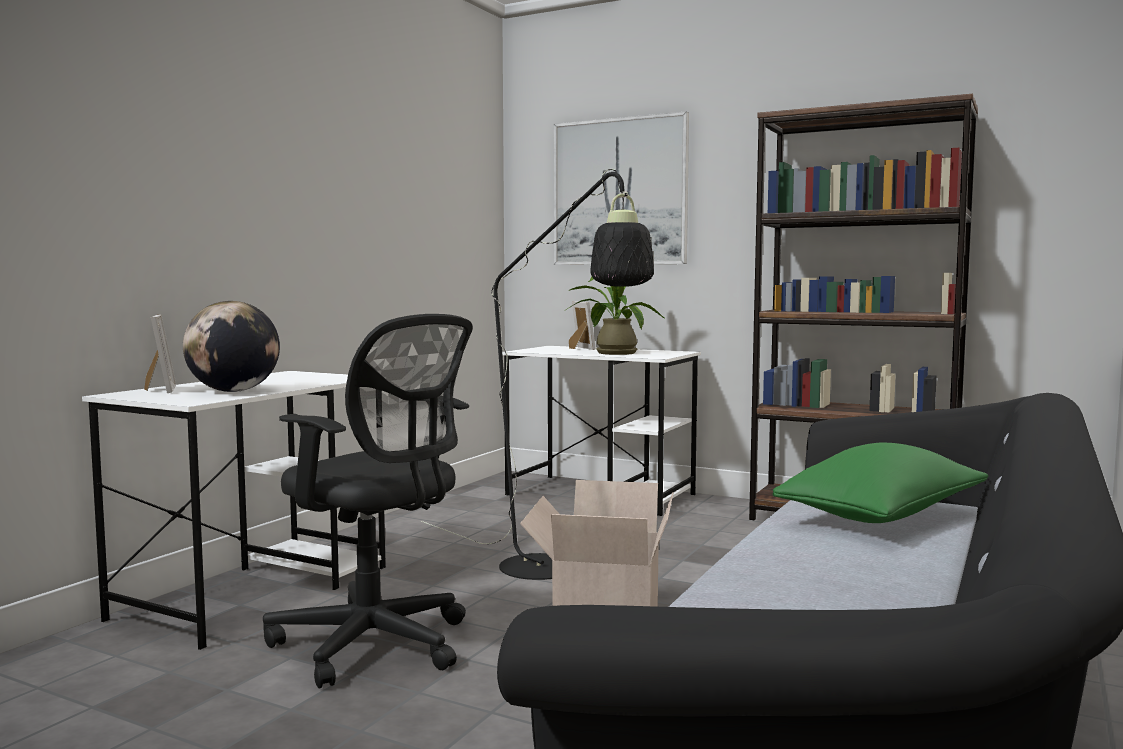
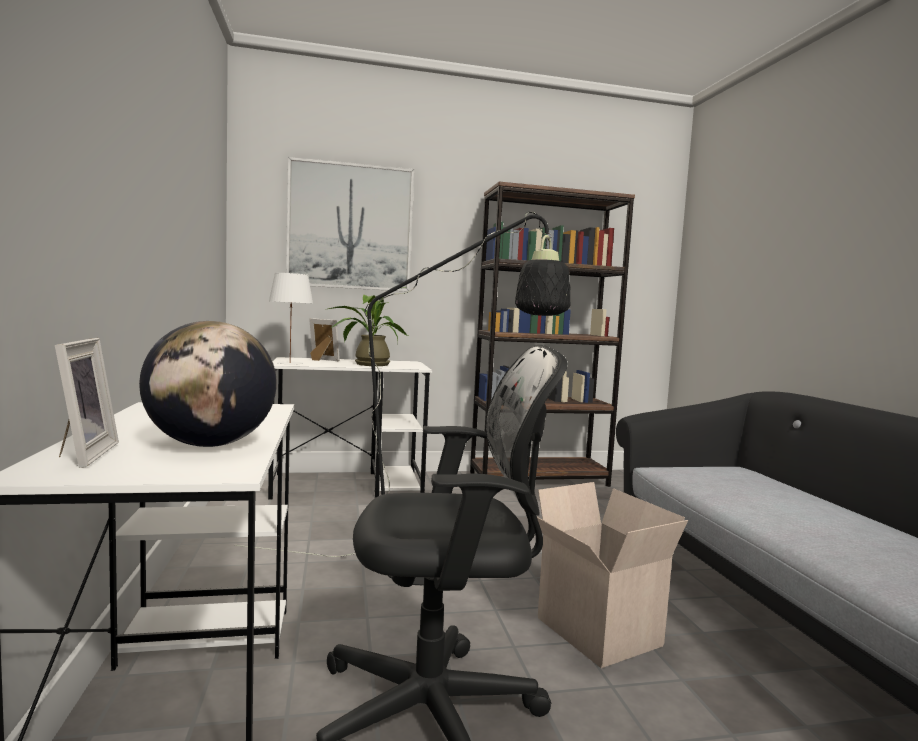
camera: 40 degrees left, 0 degrees up
(159, 390) = (80, 455): picture frame -> picture frame turned 45 degrees clockwise
(531, 350) = (290, 363): none -> white table lamp
(882, 517) = (748, 485): green pillow -> none

